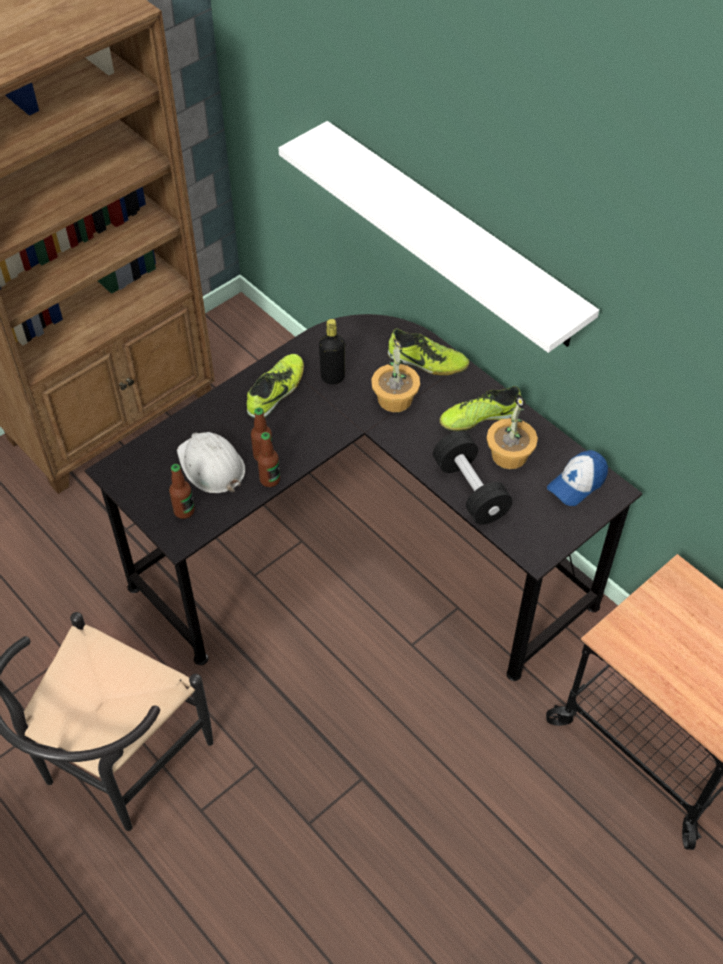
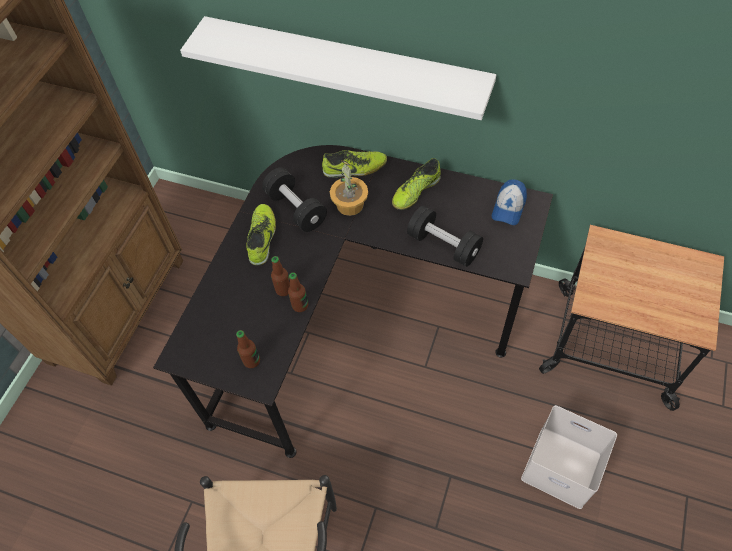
camera: 25 degrees left, 5 degrees up
(211, 466) = (250, 316): white hard hat -> none
(332, 377) = (296, 209): black bottle -> black dumbbell
(503, 839) = (563, 466): none -> white storage box
(508, 455) = (452, 208): potted plant -> none

